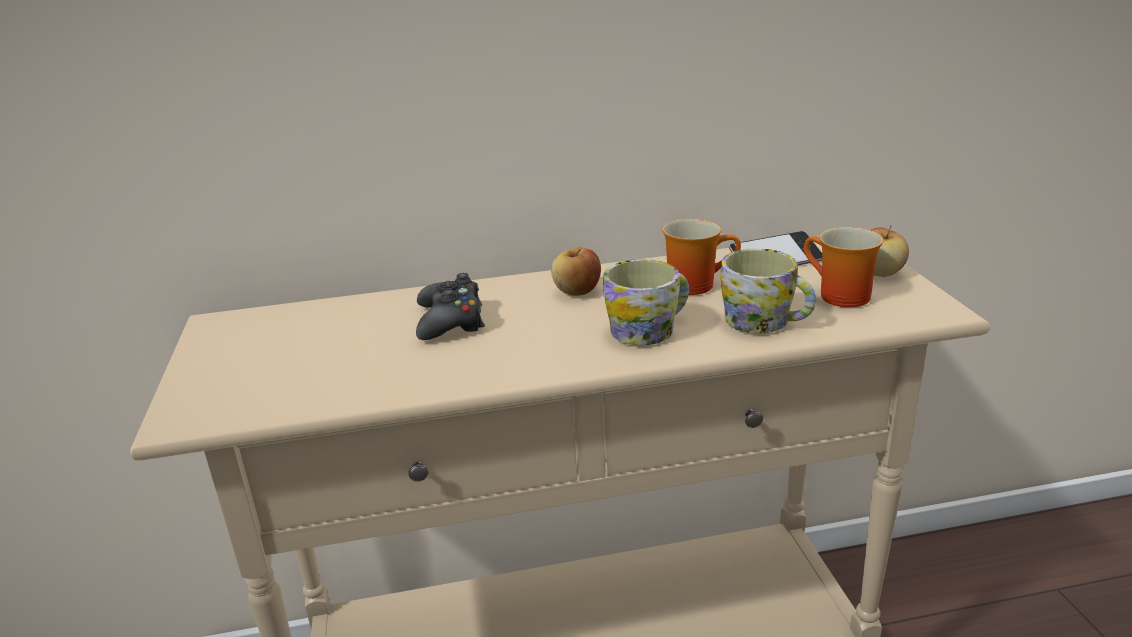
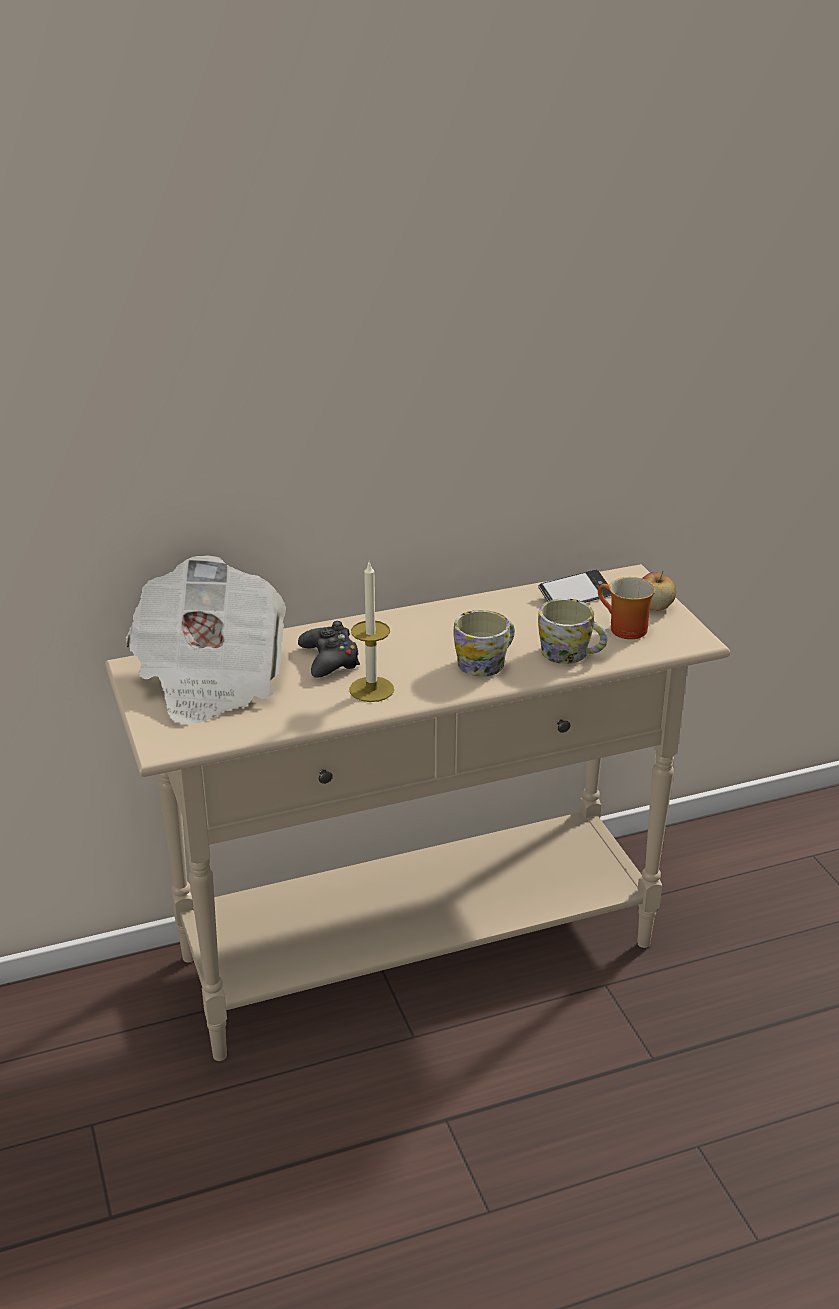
camera: 10 degrees left, 5 degrees up
(293, 337) = (210, 678): none -> newspaper
(488, 357) = (371, 689): none -> candle
(577, 291) = (422, 630): apple -> none
(695, 283) = (514, 620): mug -> none

